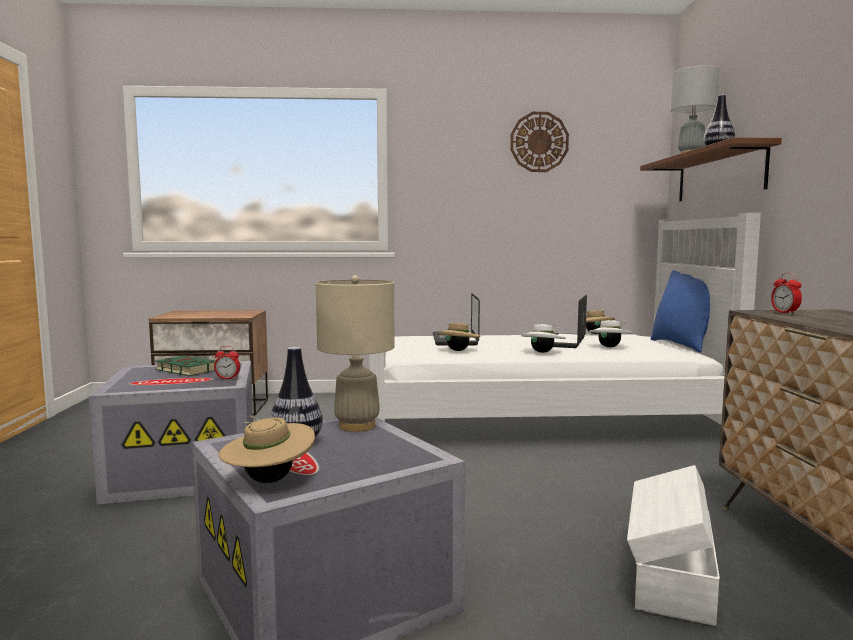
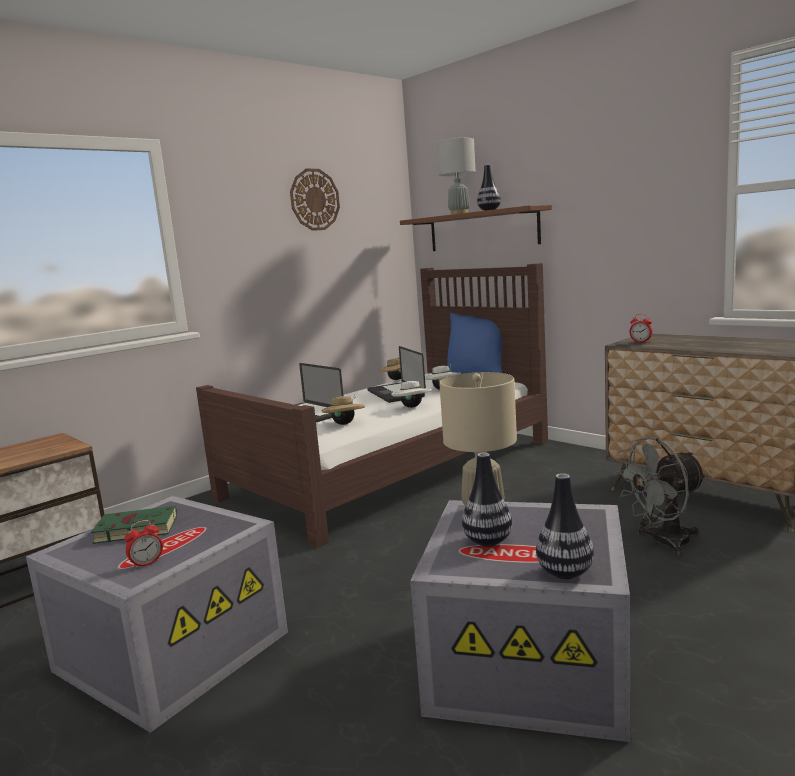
camera: 40 degrees left, 5 degrees up
(227, 379) = (222, 520): alarm clock -> alarm clock (147, 564)
(268, 480) = (564, 573): beige hat -> vase
(539, 418) = (393, 468): white bed -> brown bed
(670, 577) = (662, 542): white storage box -> grey fan

